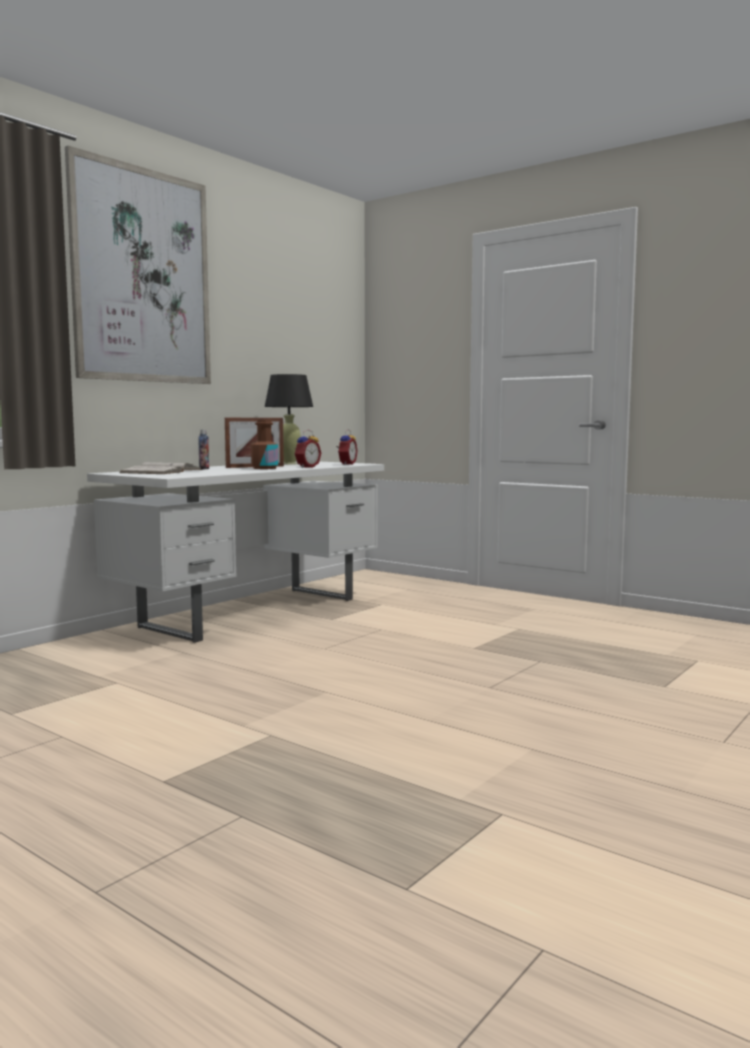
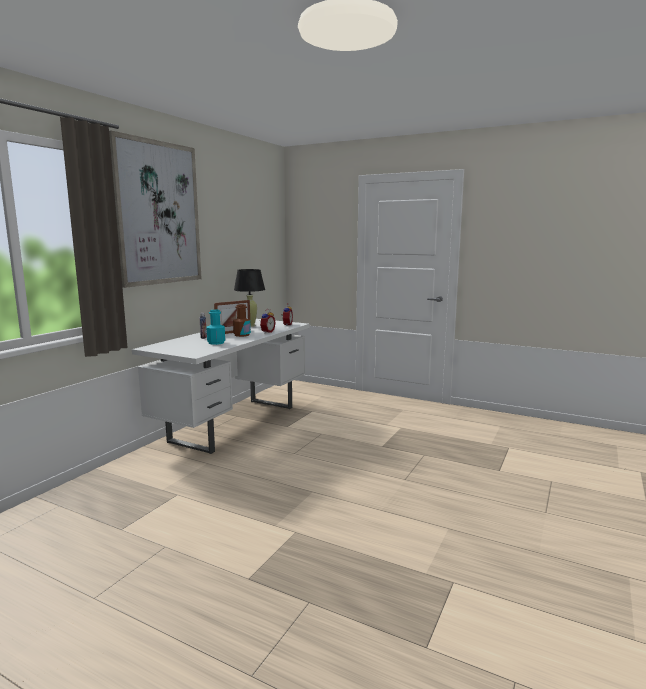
camera: 10 degrees left, 5 degrees up
(161, 471) = (180, 344): white book -> none
(216, 471) = (216, 343): none -> turquoise bottle

